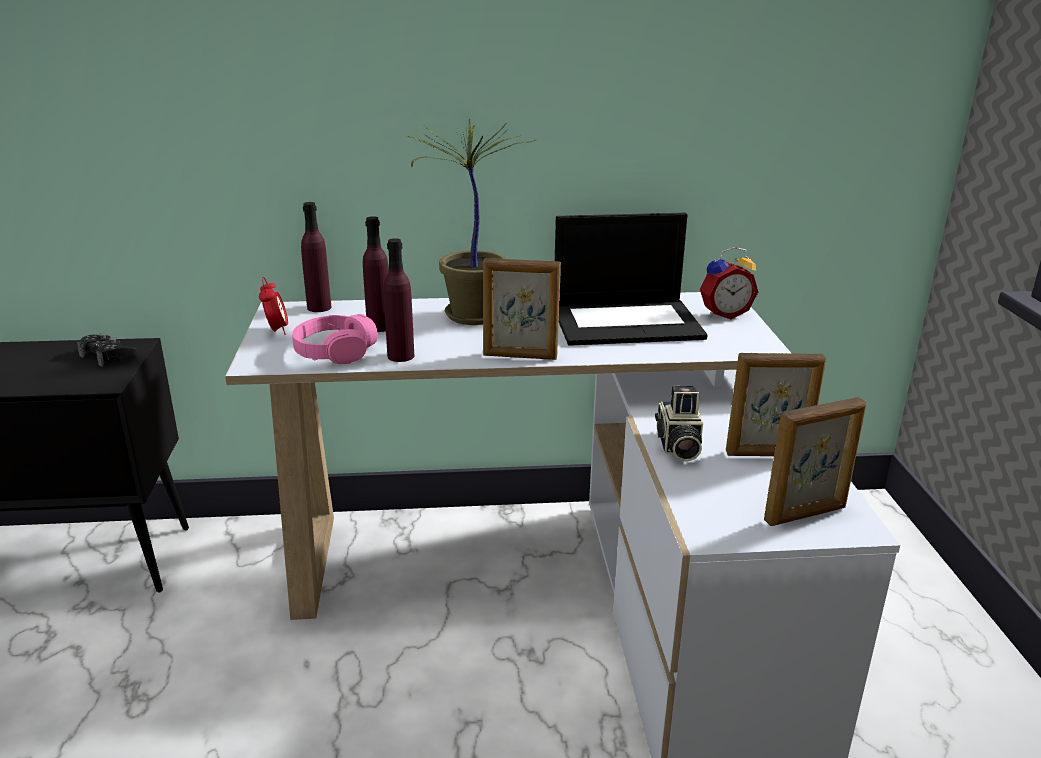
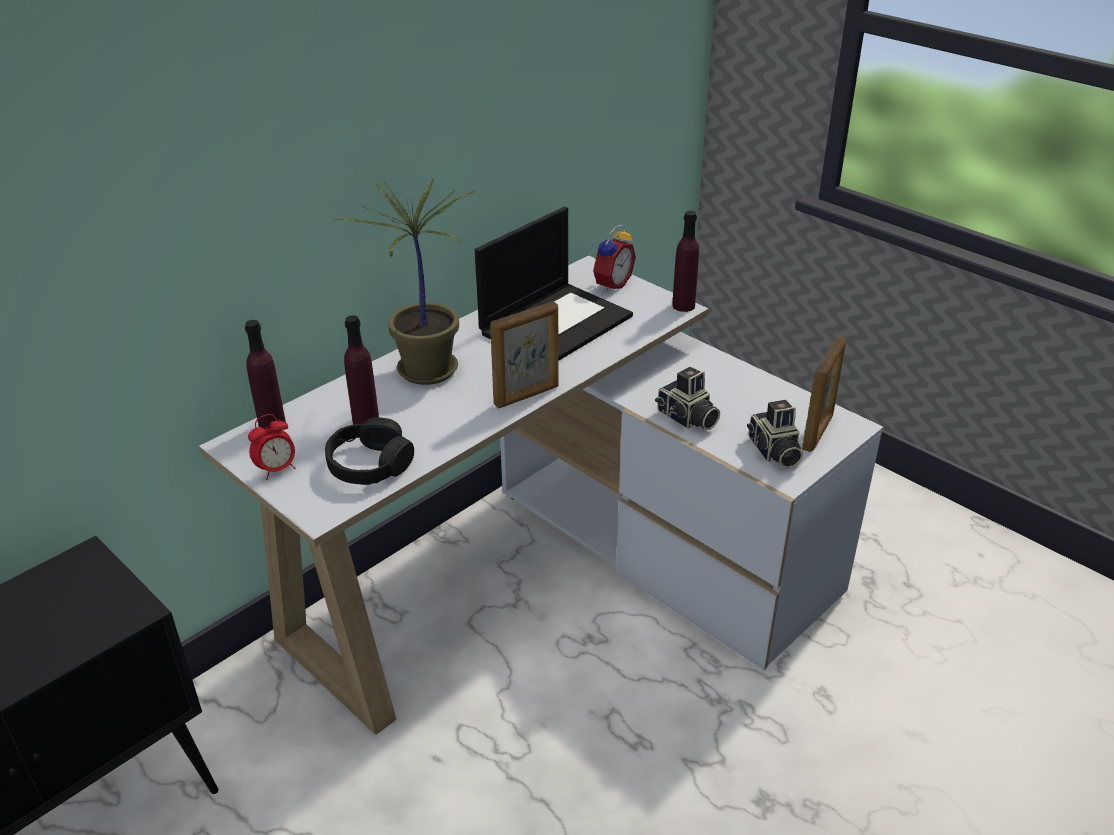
camera: 40 degrees left, 10 degrees up
(108, 356) = (77, 583): black game controller -> none
(276, 331) = (277, 470): alarm clock -> alarm clock turned 105 degrees clockwise
(335, 351) = (370, 464): pink headphones -> black headphones
(400, 356) = (434, 441): purple bottle -> purple bottle (683, 306)
(727, 508) = (773, 452): none -> camera
(767, 454) = (745, 396): picture frame -> none

